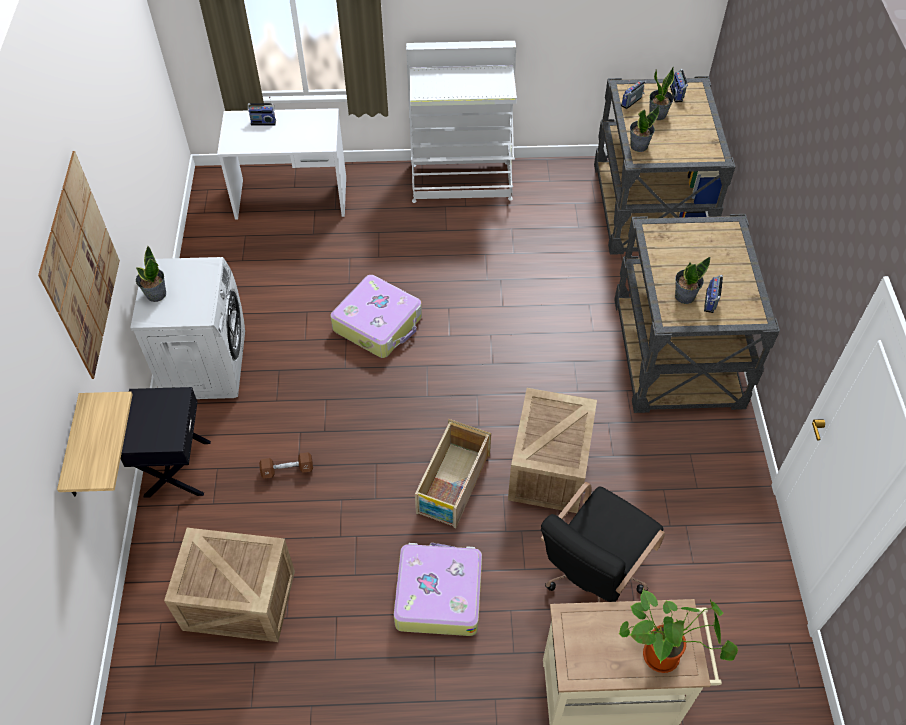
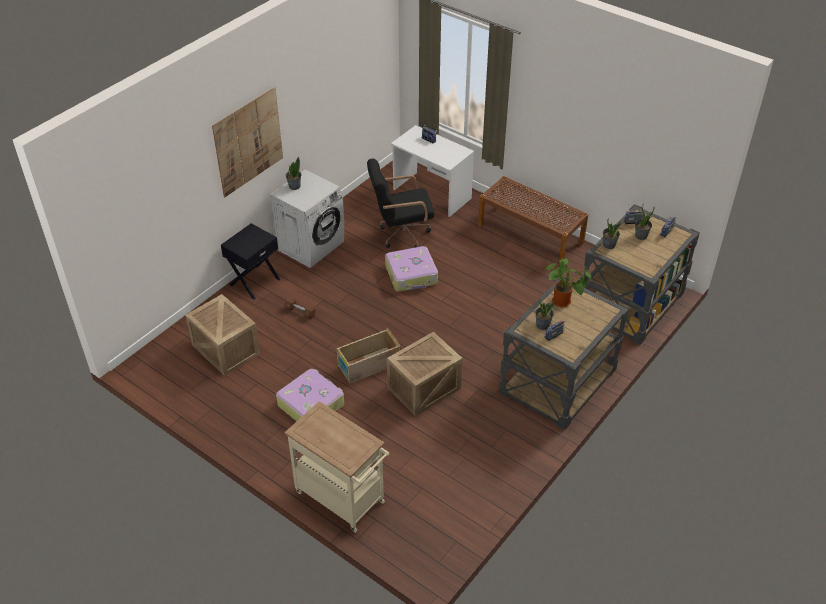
camera: 40 degrees right, 10 degrees down
(74, 451) = (190, 219): shelf -> none
(461, 184) = (530, 234): white shoe rack -> brown bench
(591, 580) = (388, 447): black office chair -> black office chair (401, 235)
(664, 654) = (345, 451): potted plant -> potted plant (563, 302)

